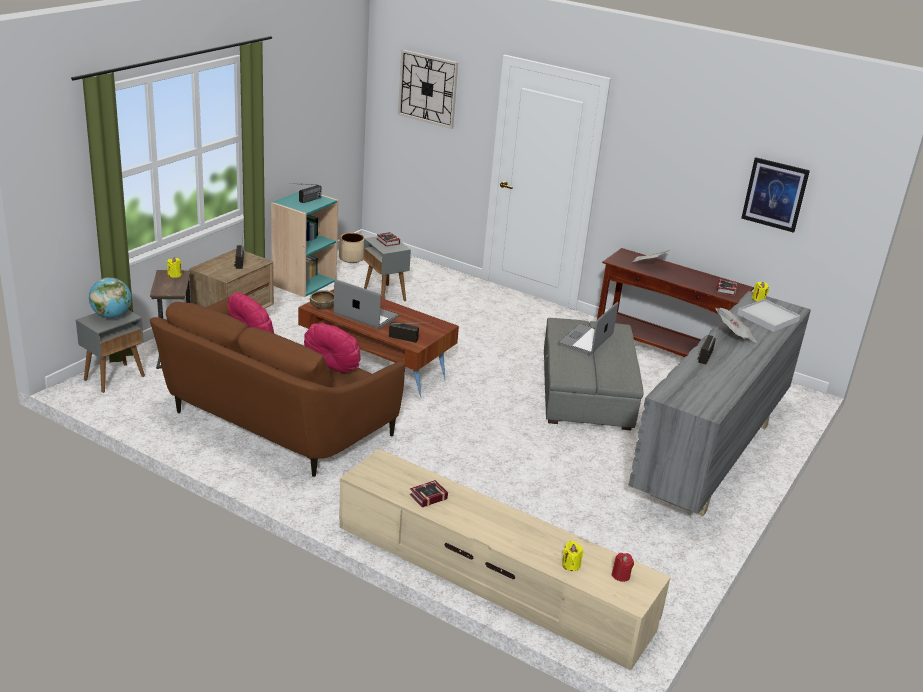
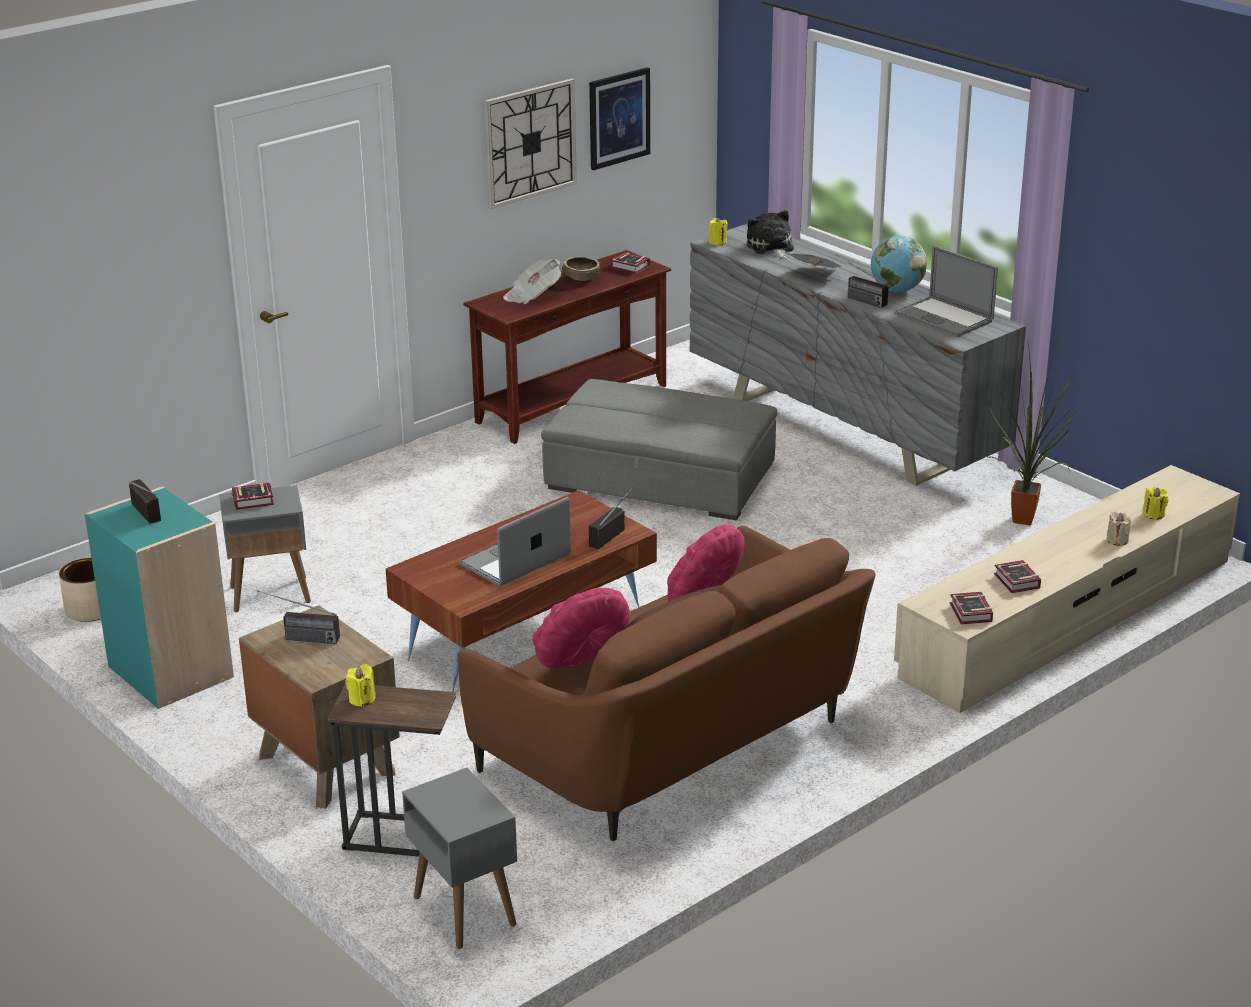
camera: 70 degrees left, 0 degrees up
(112, 316) = (451, 800): globe -> globe (896, 290)
(323, 307) = (469, 594): brown bowl -> brown bowl (581, 278)
(374, 477) = (970, 614): none -> book
(428, 88) = (86, 232): wall clock -> wall clock (530, 142)
(515, 545) = (1117, 540): none -> beige candle
(585, 340) = (632, 413): laptop -> laptop (943, 317)
(621, 575) = (1170, 490): red candle -> none
(629, 552) = (1027, 521): none -> potted plant
(767, 318) = (770, 248): white tray -> plush toy

